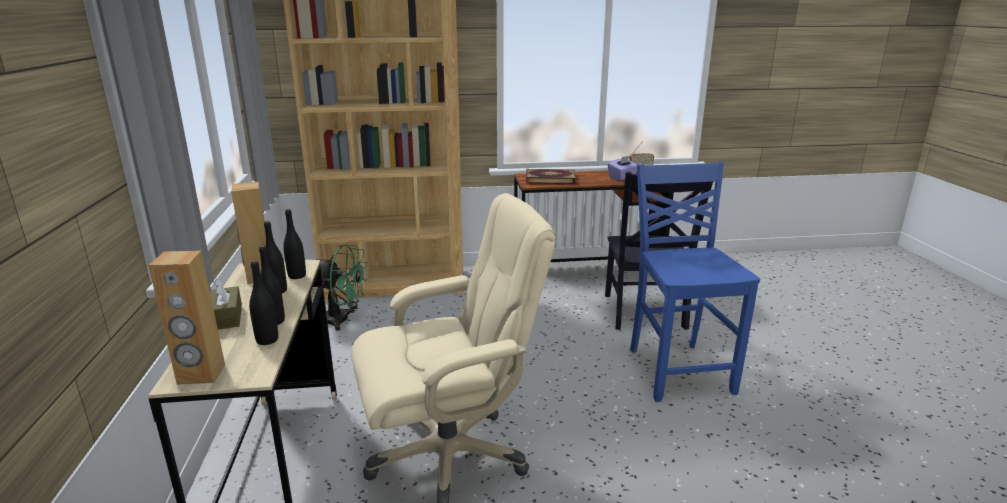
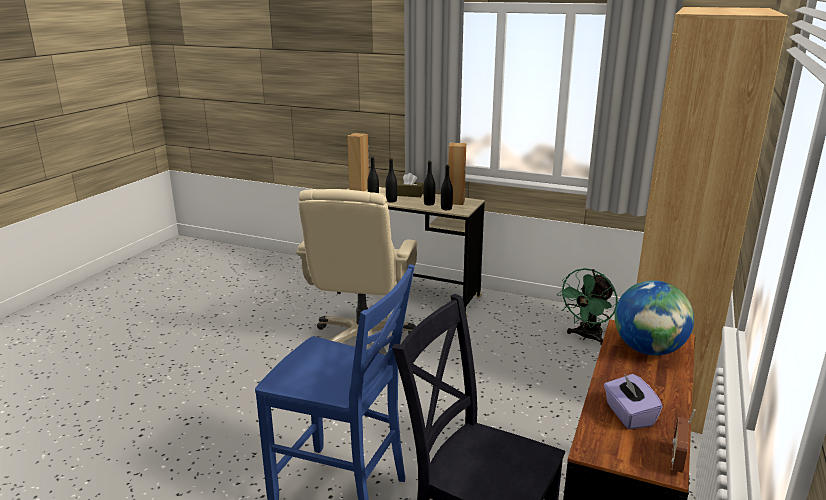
camera: 120 degrees right, 0 degrees up
(550, 178) = (648, 350): book -> globe

